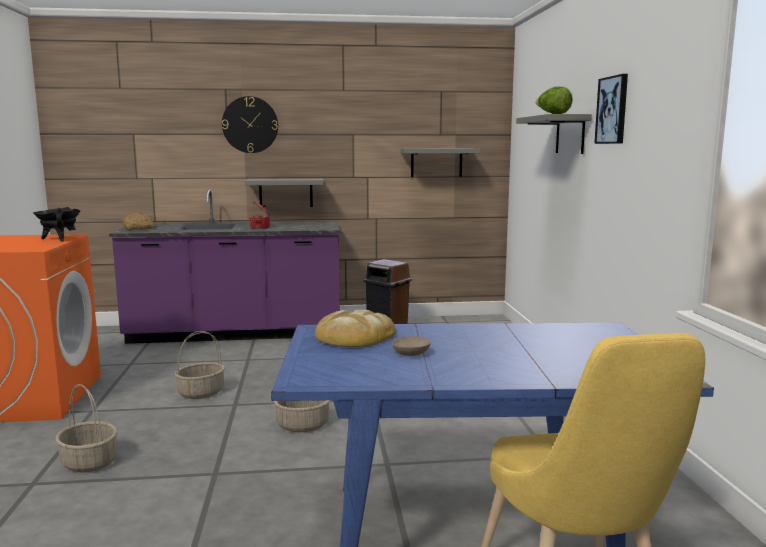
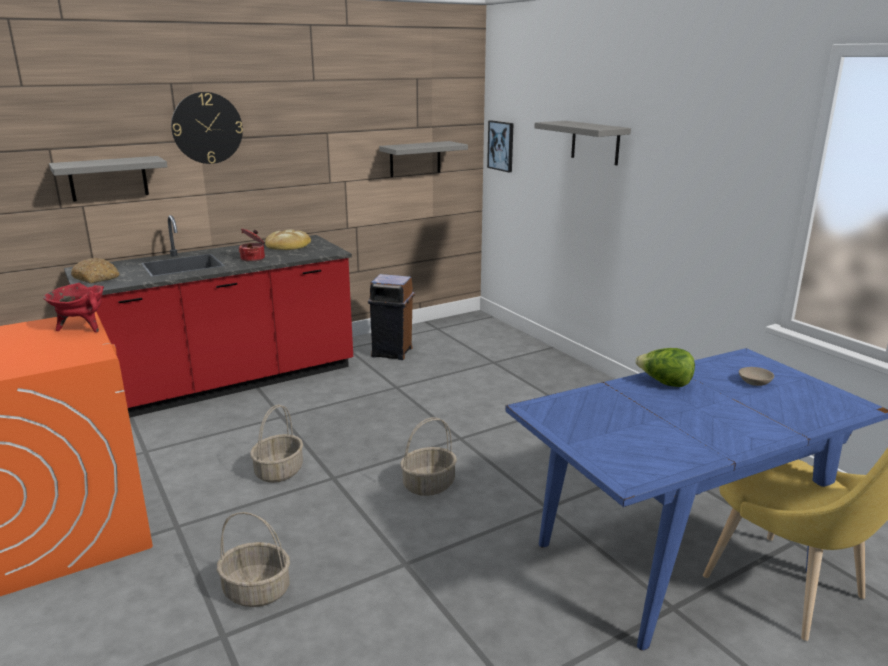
camera: 25 degrees left, 10 degrees up
(59, 239) = (82, 328): black cooking pot -> red cooking pot
(236, 333) = (227, 383): purple counter -> red counter
(286, 192) = (256, 208): grey shelf -> grey shelf (108, 178)
(355, 336) = (580, 410): bread -> bread (288, 244)
(412, 354) = (659, 423): beige bowl -> beige bowl (756, 383)
(552, 114) = (590, 126): lettuce -> lettuce (664, 383)
(612, 110) = (665, 130): picture -> picture (501, 146)

